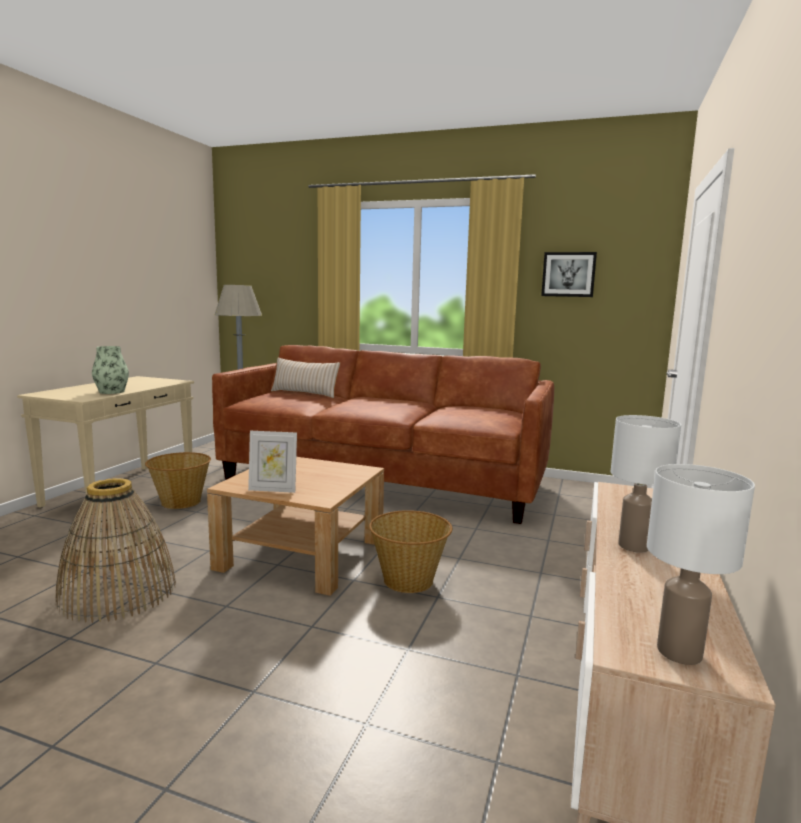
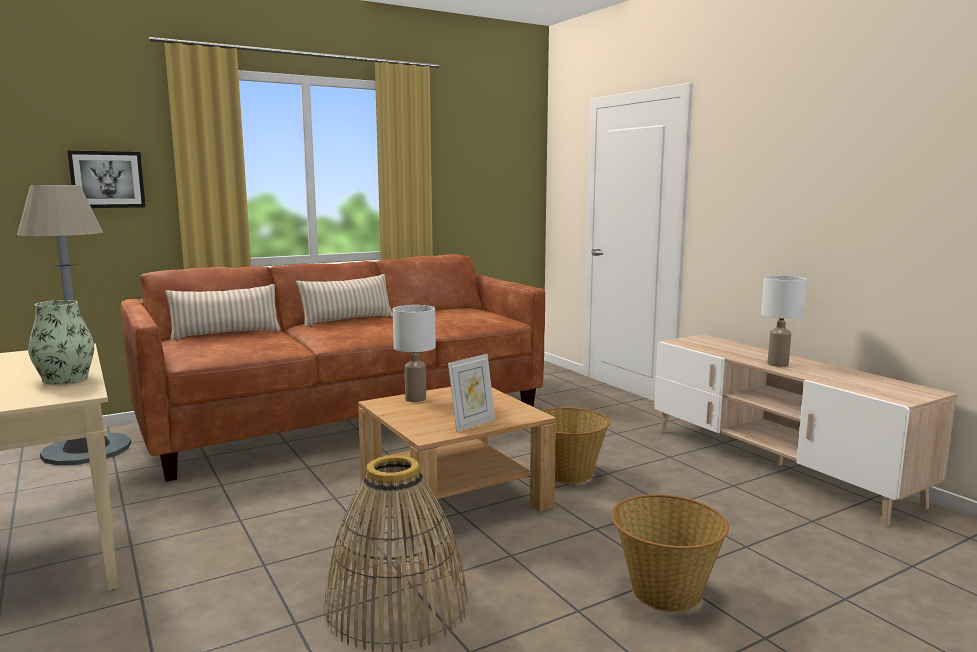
camera: 50 degrees left, 0 degrees up
(181, 501) = (185, 522): basket -> basket (664, 592)
(390, 400) = (347, 320): none -> beige pillow
(568, 274) = (466, 167): picture -> picture (107, 179)
(677, 651) = (906, 392): white table lamp -> white table lamp (415, 399)

